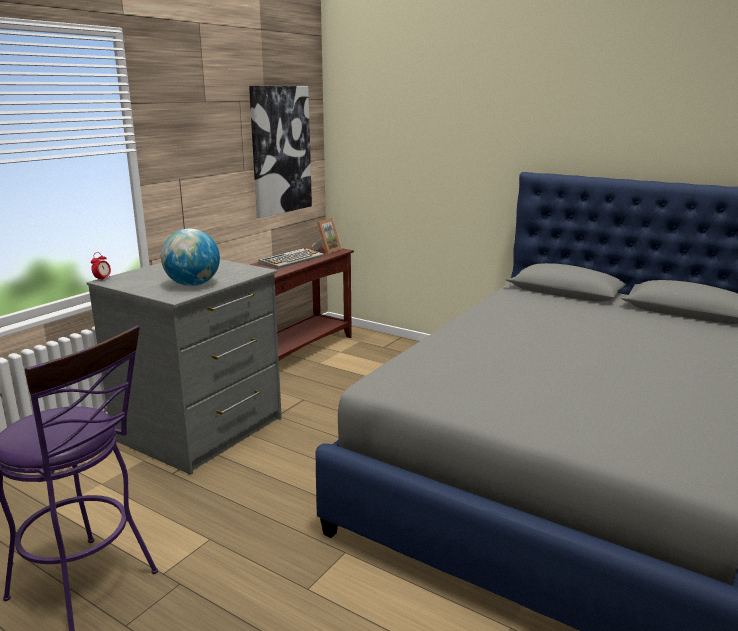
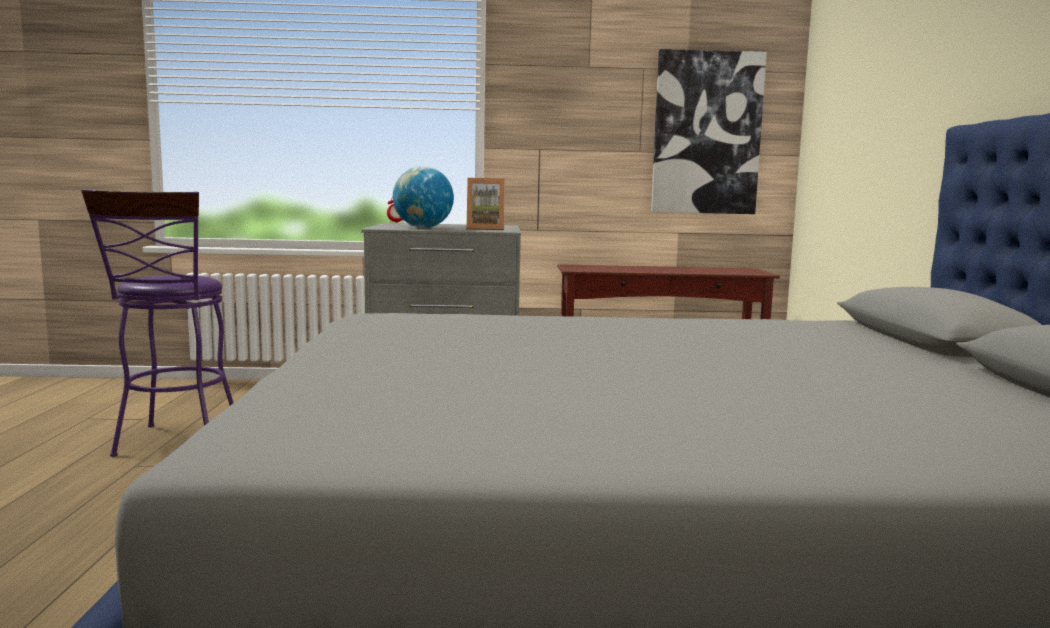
camera: 55 degrees right, 10 degrees down
(291, 260) = (676, 269): keyboard -> none
(327, 250) = (745, 271): picture frame -> picture frame (485, 229)

